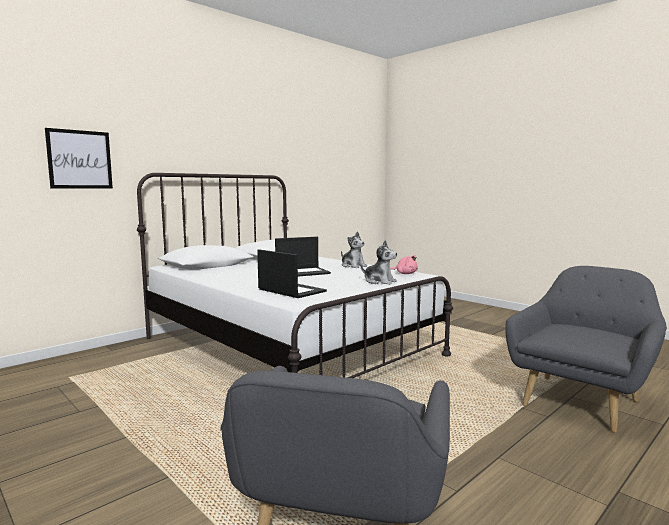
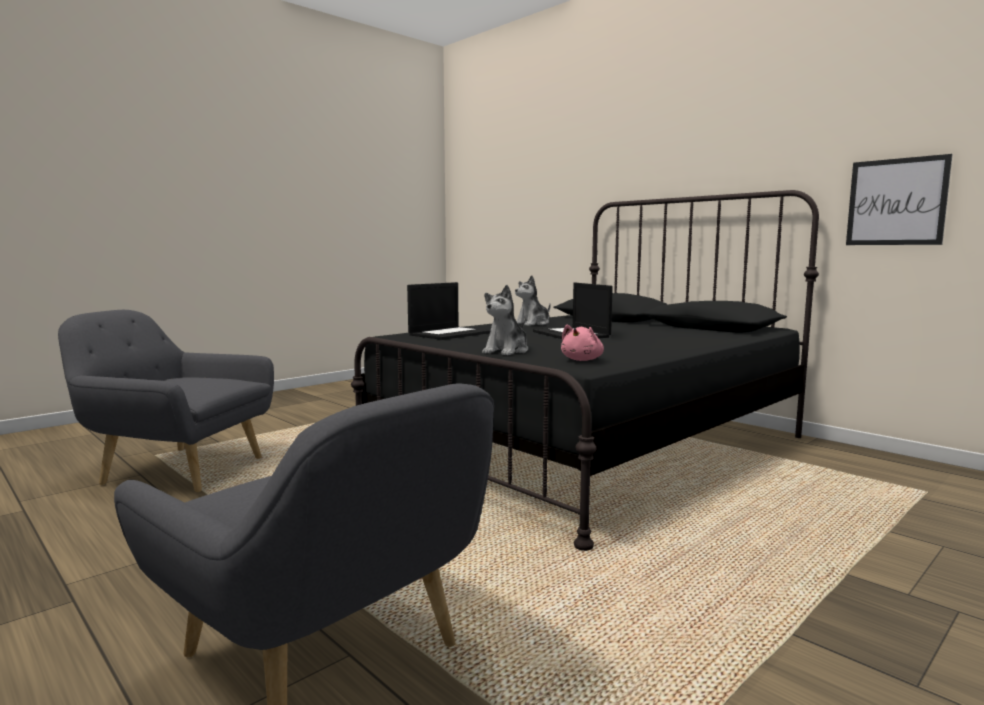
camera: 90 degrees right, 0 degrees up
(80, 159) = (559, 194): picture -> picture (896, 202)
(289, 346) = (589, 445): white bed -> black bed
(353, 266) = (649, 346): plush toy -> plush toy (533, 324)

